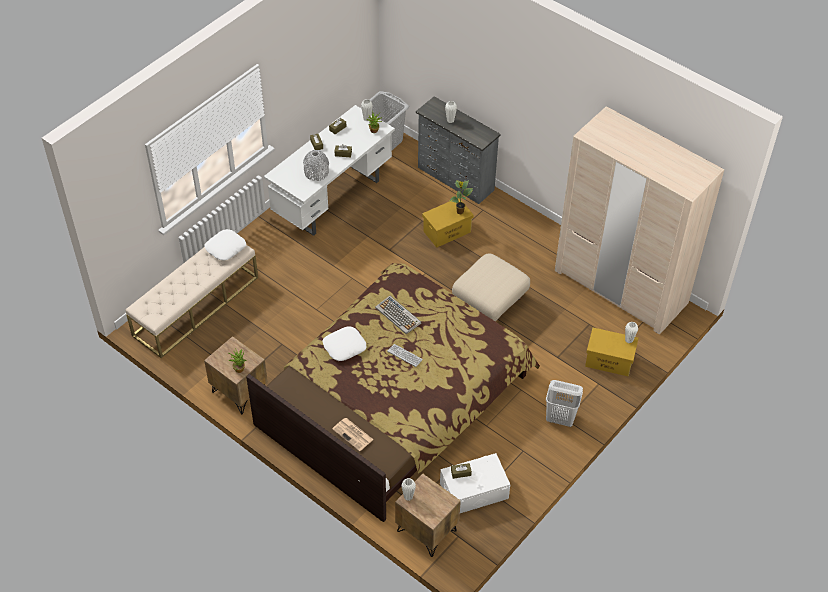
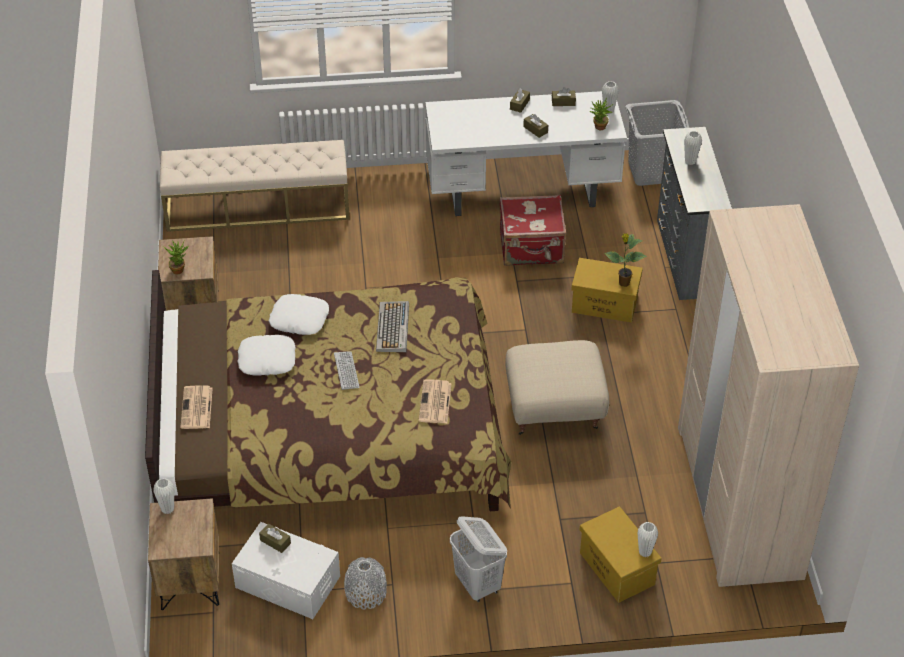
camera: 45 degrees right, 5 degrees down
(225, 247) = (321, 155): white pillow -> white pillow (267, 359)
(316, 172) = (482, 131): grey vase -> grey vase (366, 593)
(375, 226) = (532, 248): none -> red suitcase
(468, 338) = (435, 403): none -> newspaper

